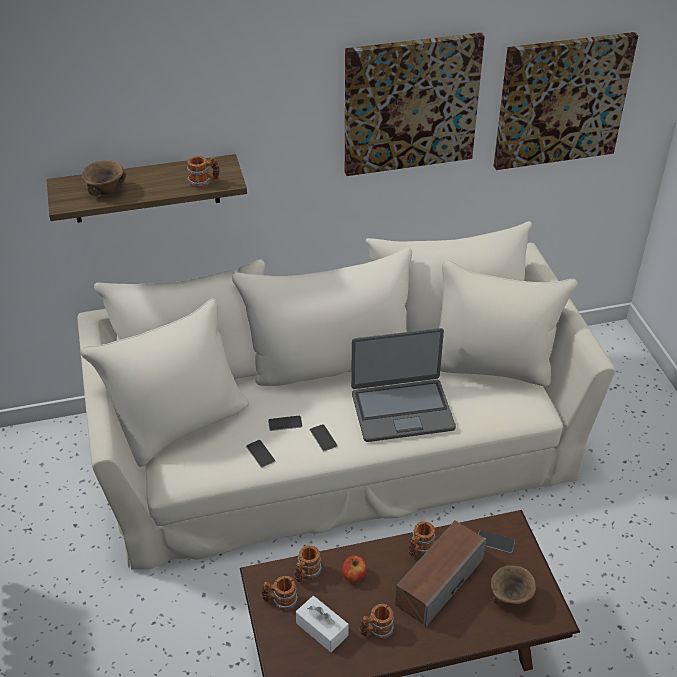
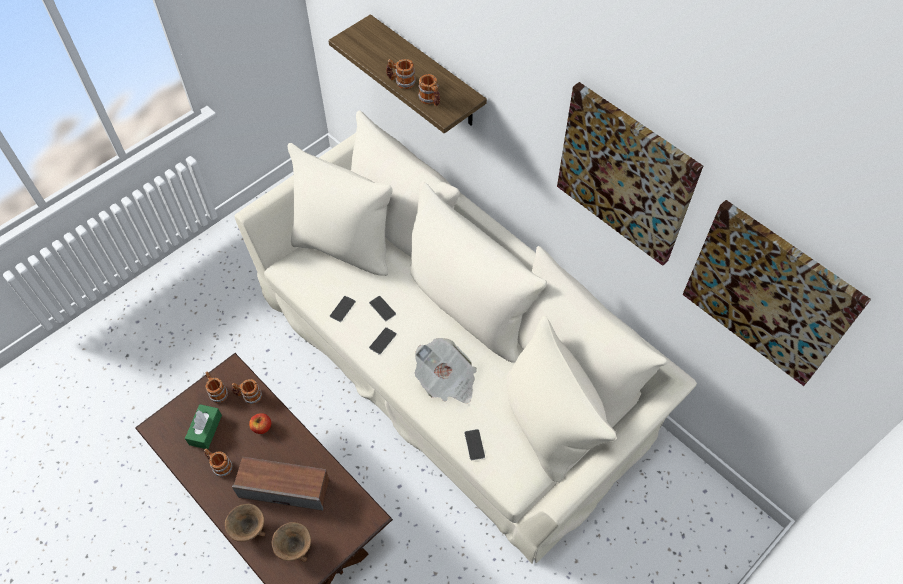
camera: 60 degrees right, 15 degrees up
(106, 190) = (378, 52): brown bowl -> brown bowl (249, 528)
(322, 629) = (205, 430): white tissue box -> green tissue box
(402, 410) = (446, 380): laptop -> newspaper
(419, 549) = (309, 460): mug -> mug (401, 82)
(495, 541) = (345, 512): phone -> phone (474, 444)

